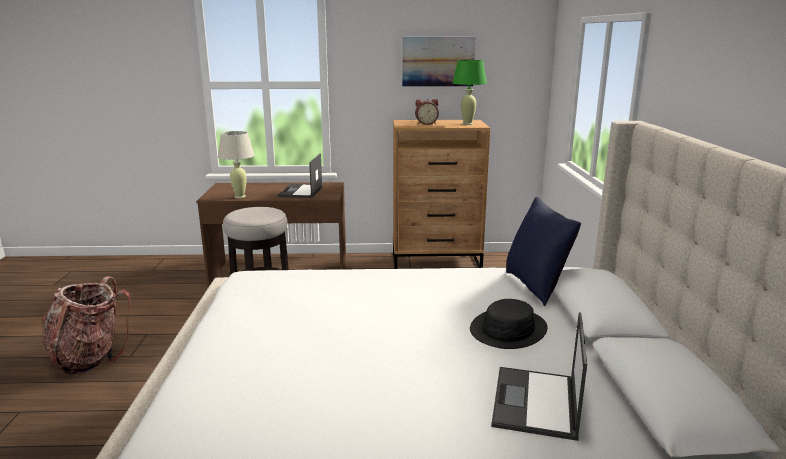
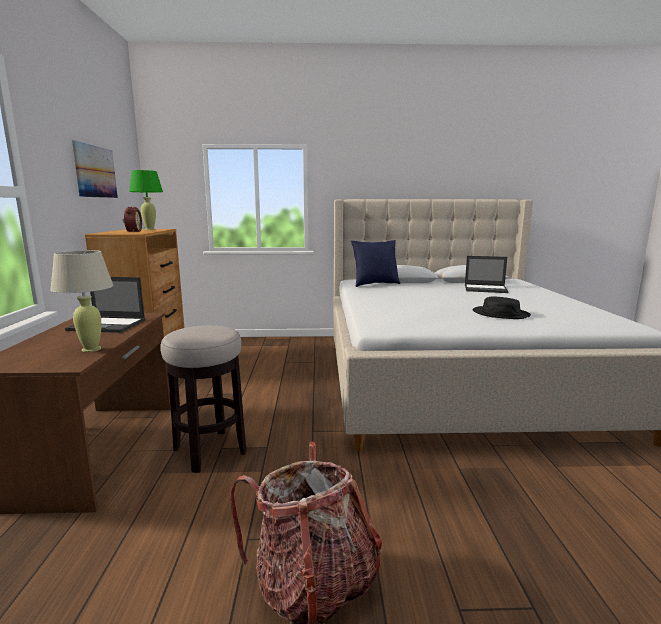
camera: 90 degrees left, 5 degrees down
(508, 330) = (428, 289): black hat -> black hat (500, 314)

